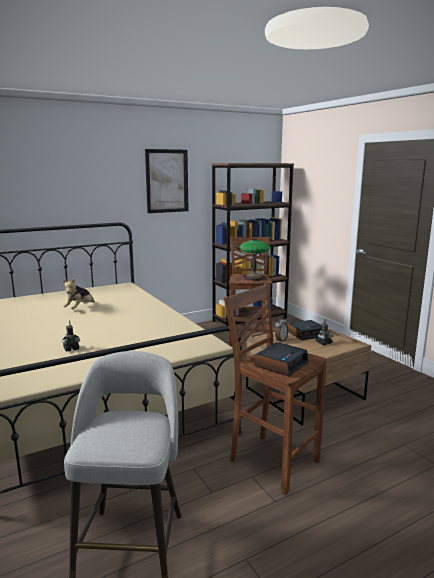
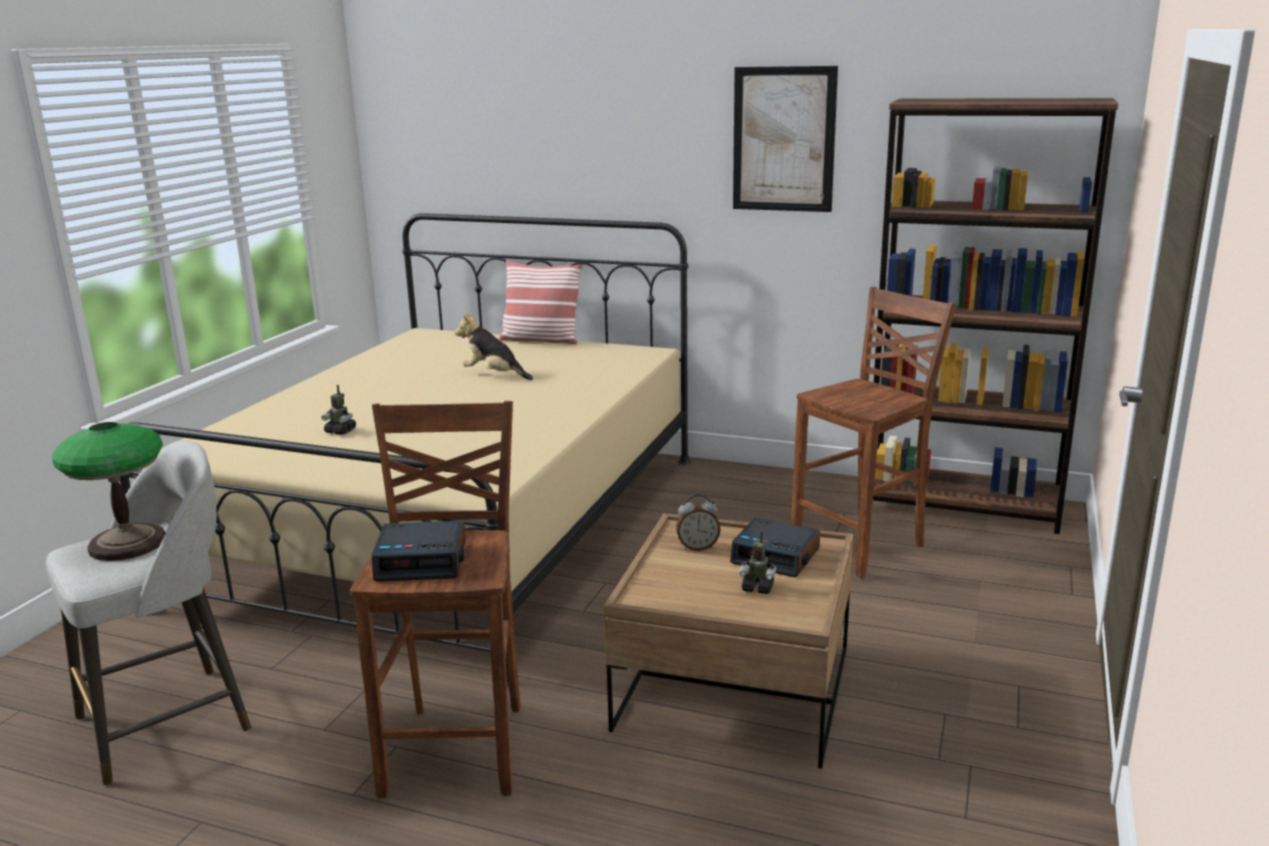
camera: 50 degrees right, 5 degrees up
(59, 292) = (541, 340): none -> pillow
(80, 308) = (494, 375): plush toy -> plush toy turned 45 degrees clockwise
(254, 278) = (872, 399): table lamp -> table lamp (128, 544)

